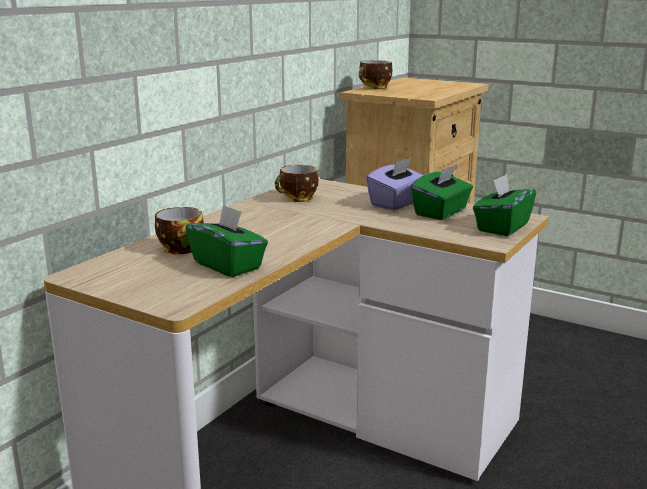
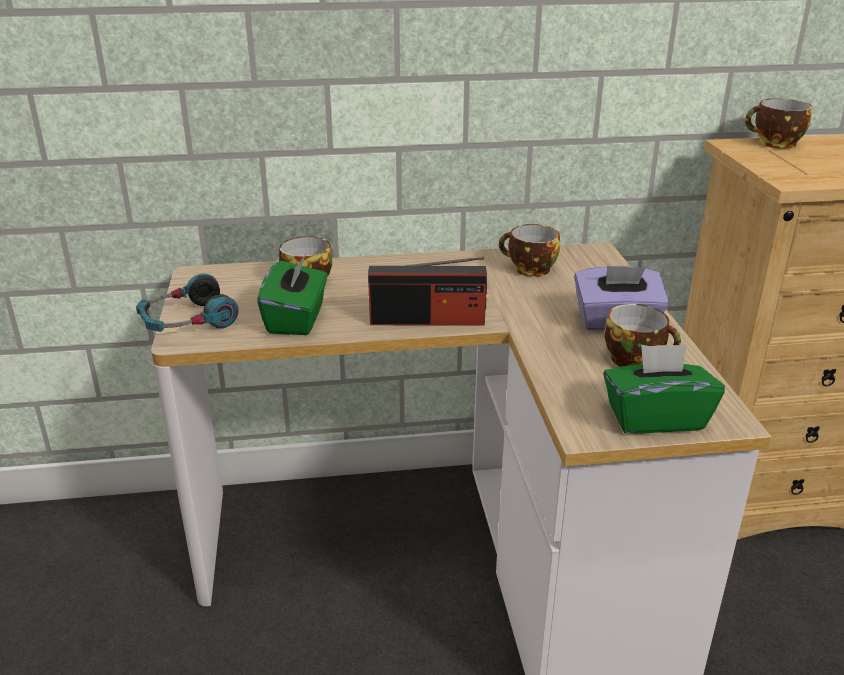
camera: 50 degrees right, 10 degrees up
(151, 296) = (187, 321): none -> headphones
(307, 236) = (427, 320): none -> radio
(441, 212) = (636, 359): green tissue box -> cup

